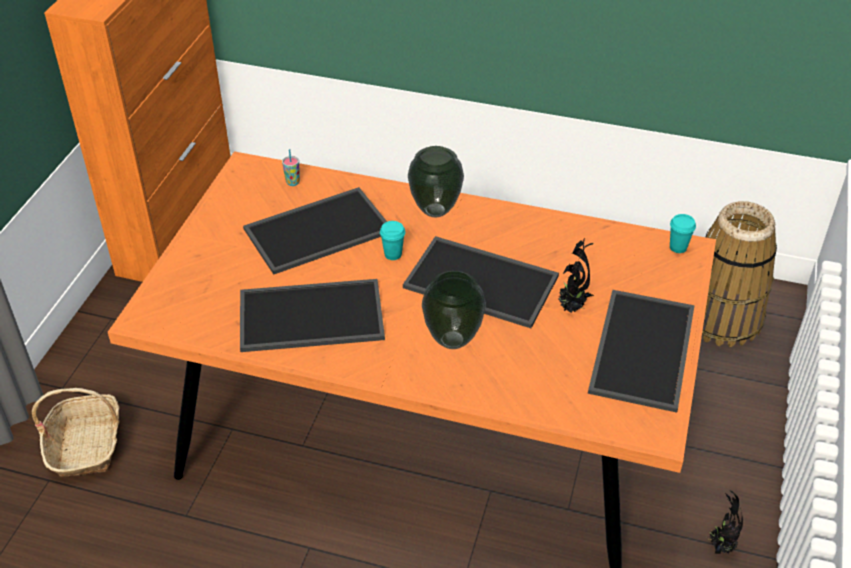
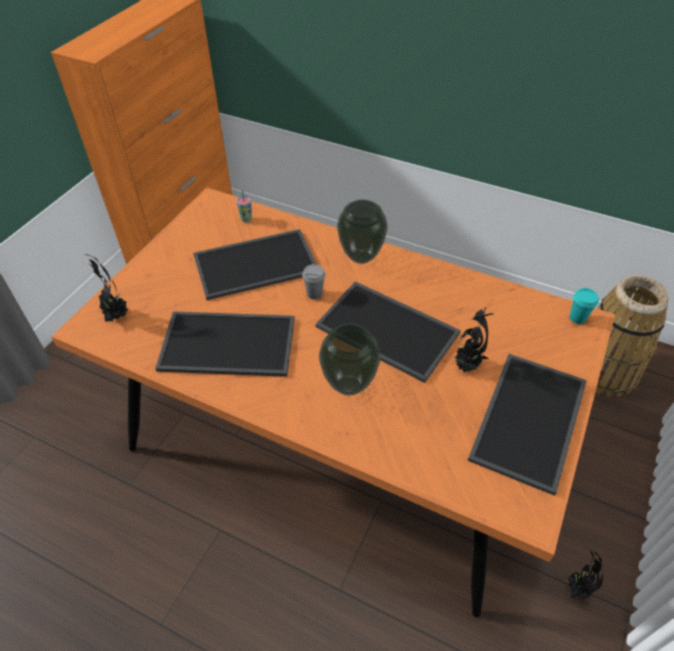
camera: 10 degrees right, 5 degrees up
(86, 444) = (71, 410): basket -> none
(175, 302) = (116, 315): none -> potted plant
(393, 254) = (314, 294): turquoise cup -> grey cup

